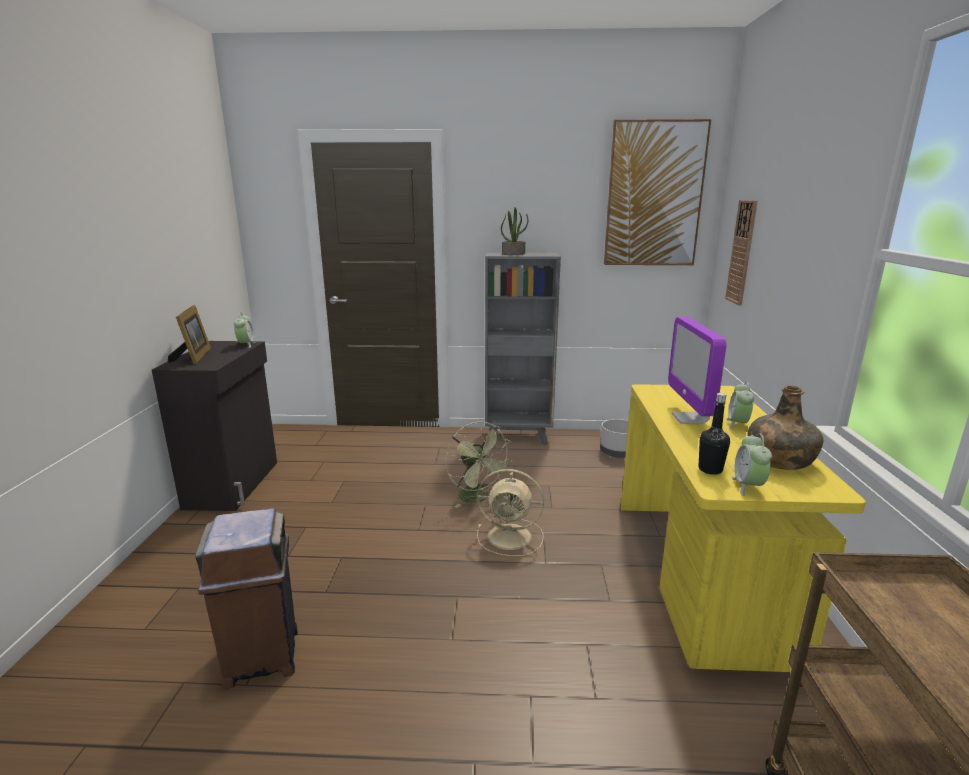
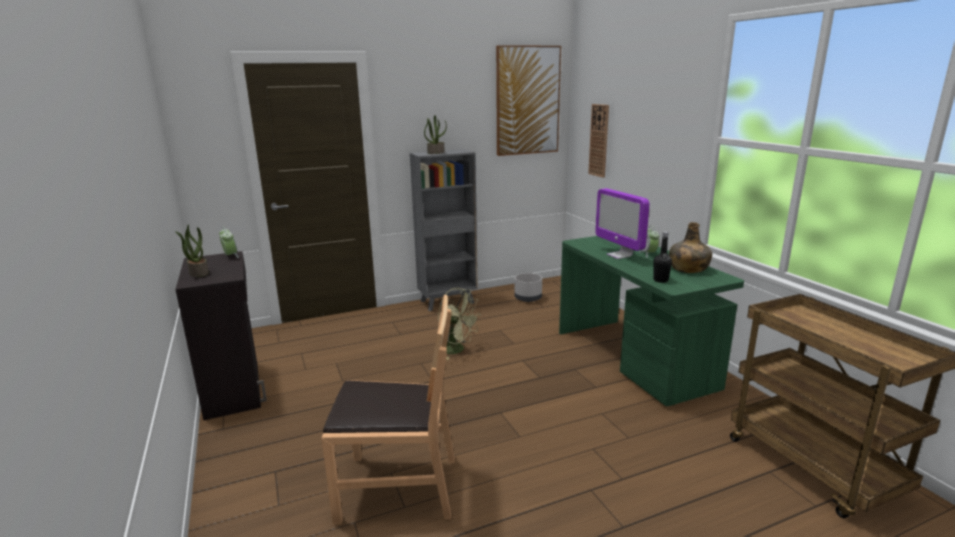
camera: 25 degrees left, 0 degrees up
(194, 357) = (198, 273): picture frame -> potted plant
(262, 655) = (398, 487): brown trash can -> brown chair
(511, 537) = (503, 368): beige fan -> none
(700, 574) = (634, 359): yellow desk -> green desk
(748, 486) = (687, 284): alarm clock -> none

